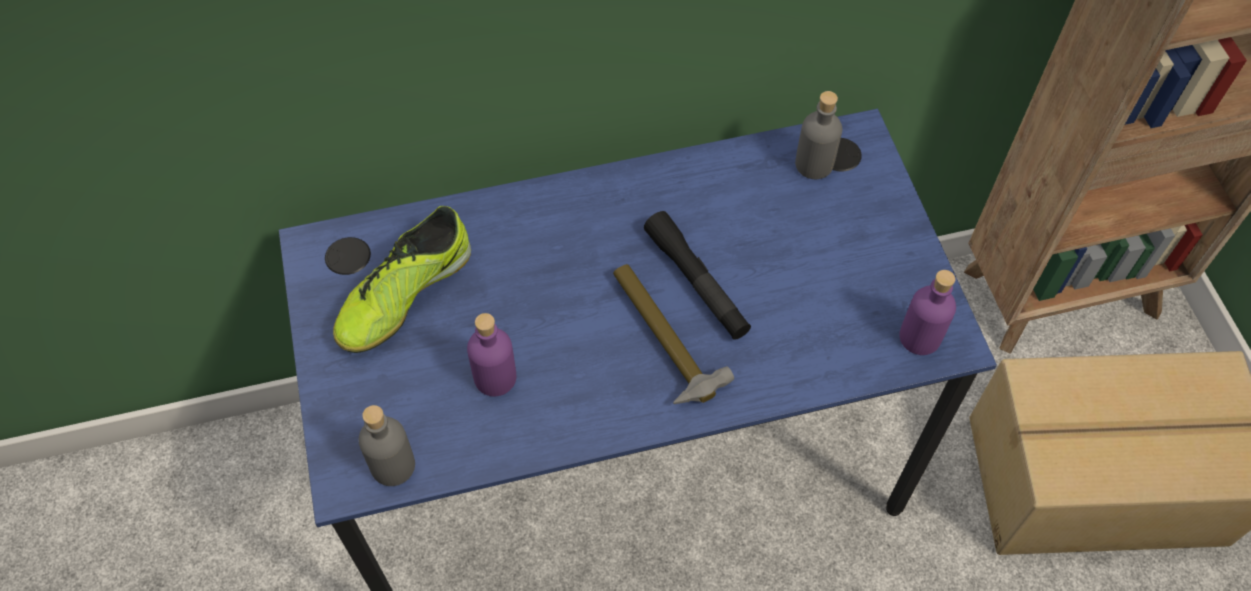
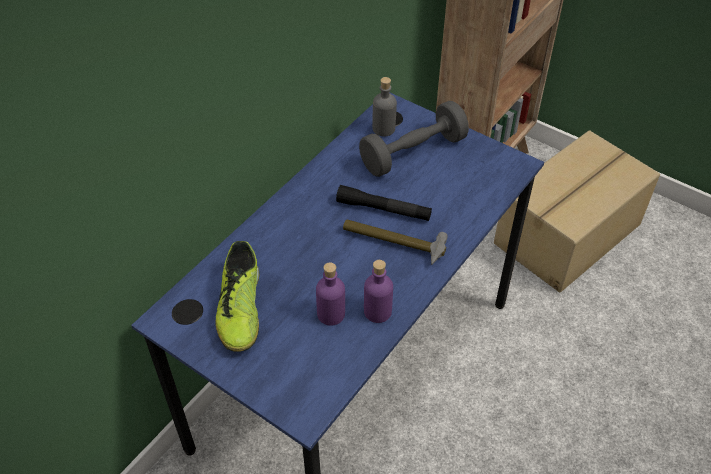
camera: 40 degrees left, 10 degrees down
(393, 465) = (322, 390): grey bottle -> none
(818, 226) = (413, 153): none -> grey dumbbell
(920, 337) = (503, 170): purple bottle -> purple bottle (377, 311)

